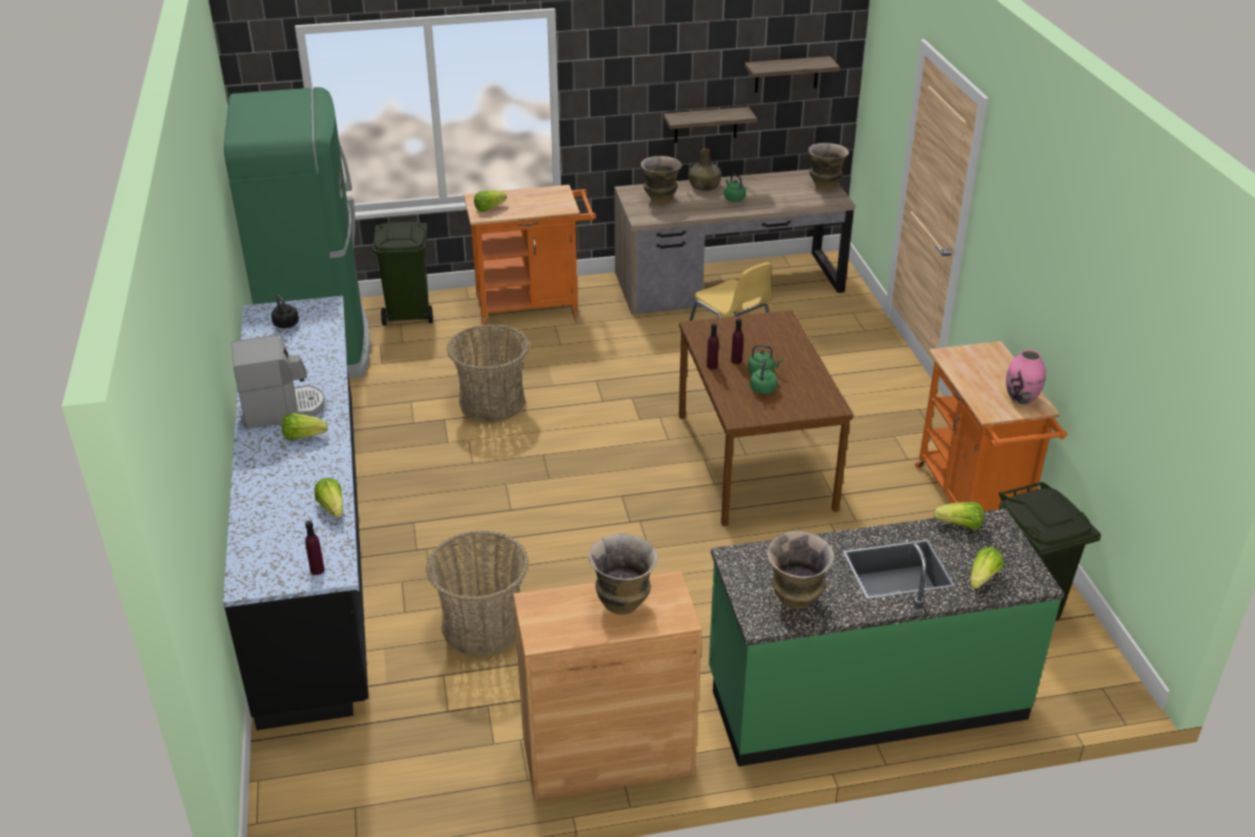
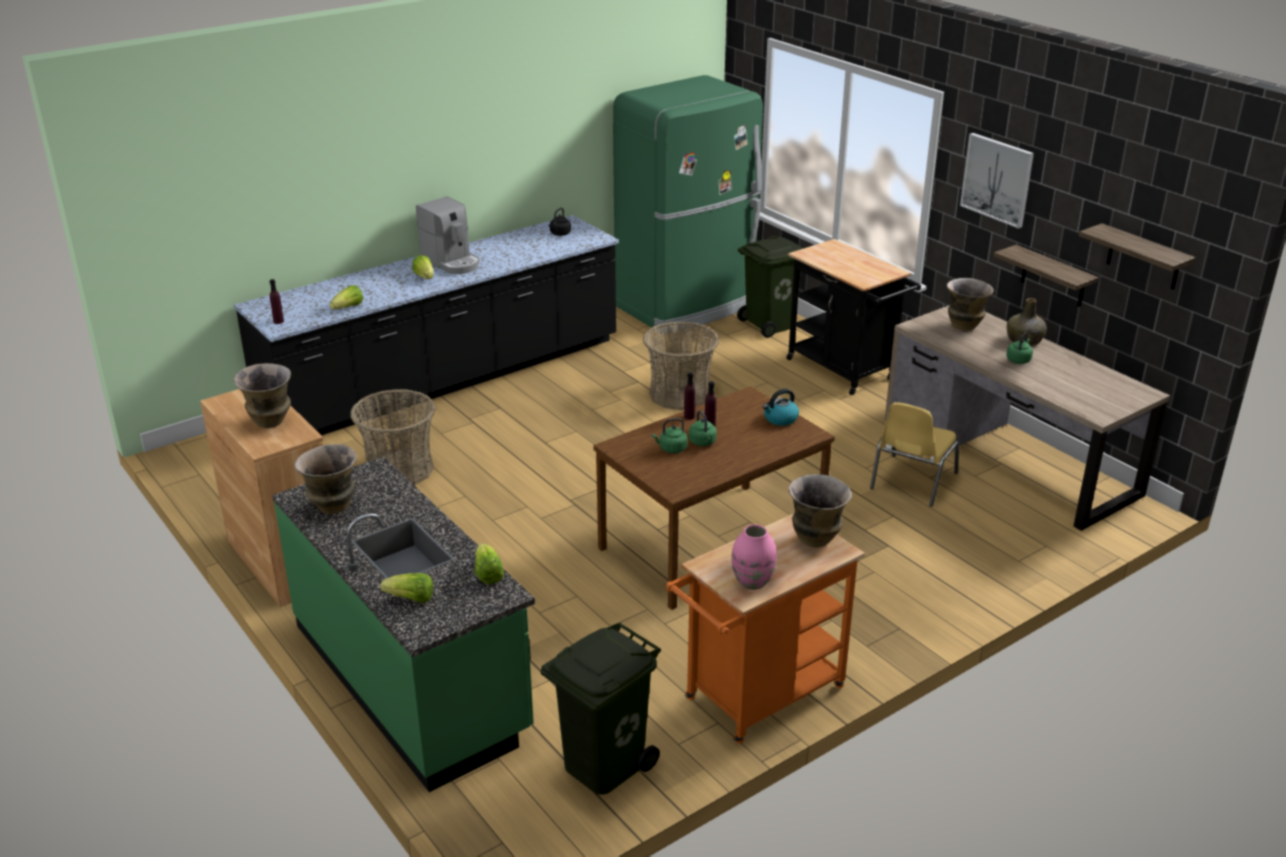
camera: 65 degrees right, 5 degrees down
(489, 208) = (821, 253): lettuce -> none
(534, 305) = (845, 372): orange cart -> black cart
(633, 65) = (997, 179): none -> picture
(748, 325) = (780, 419): none -> kettle
(825, 186) = (1122, 402): vase -> vase (816, 539)

